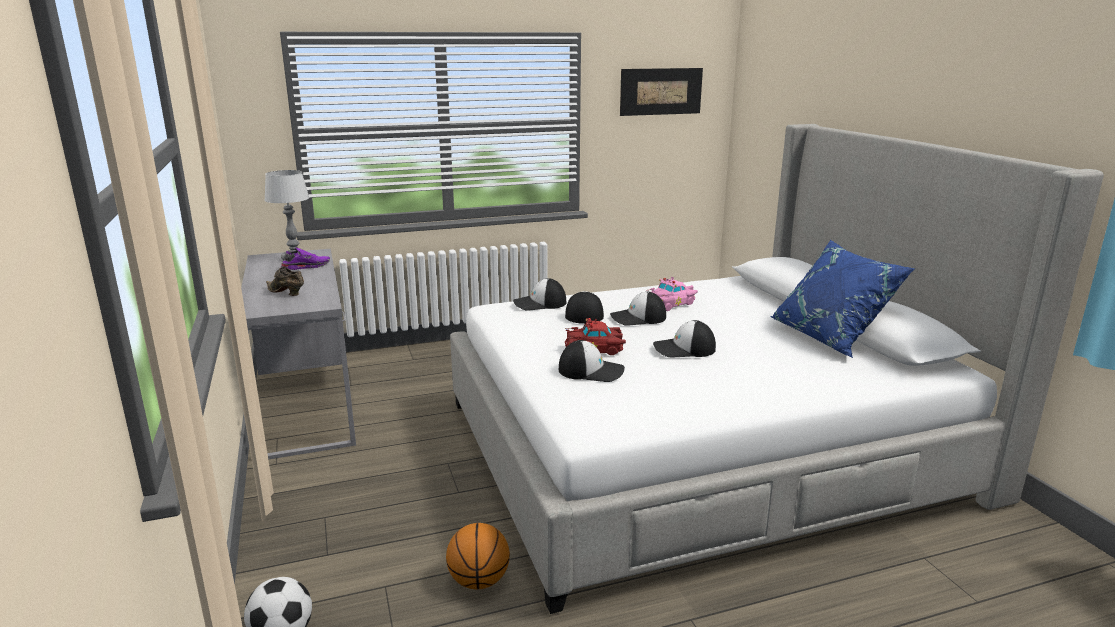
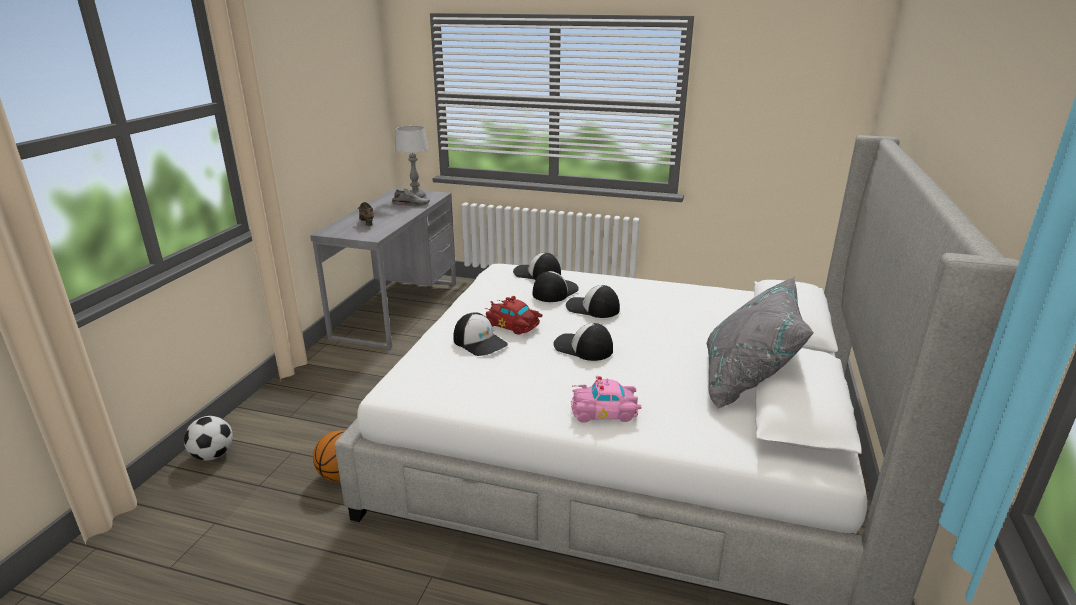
camera: 35 degrees right, 5 degrees up
(306, 267) = (411, 204): purple shoe -> grey shoe
(661, 91) = (782, 81): picture -> none
(671, 304) = (647, 303): pink toy car -> pink toy car (606, 412)
(831, 337) = (746, 382): blue pillow -> grey pillow

